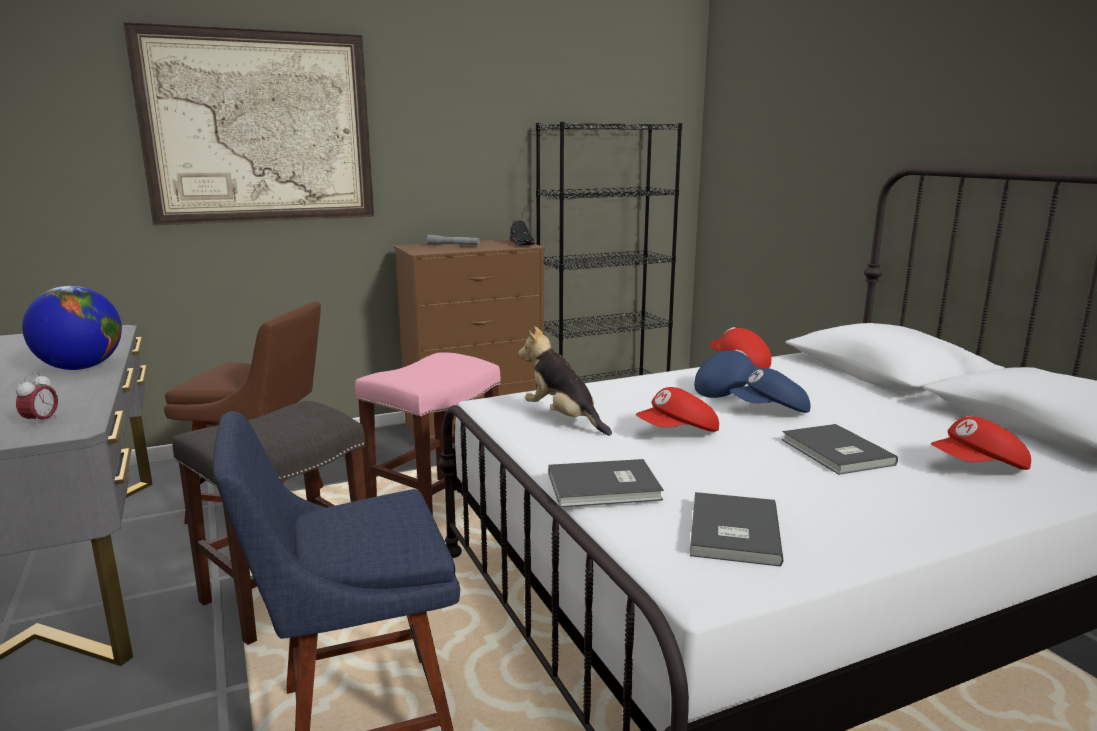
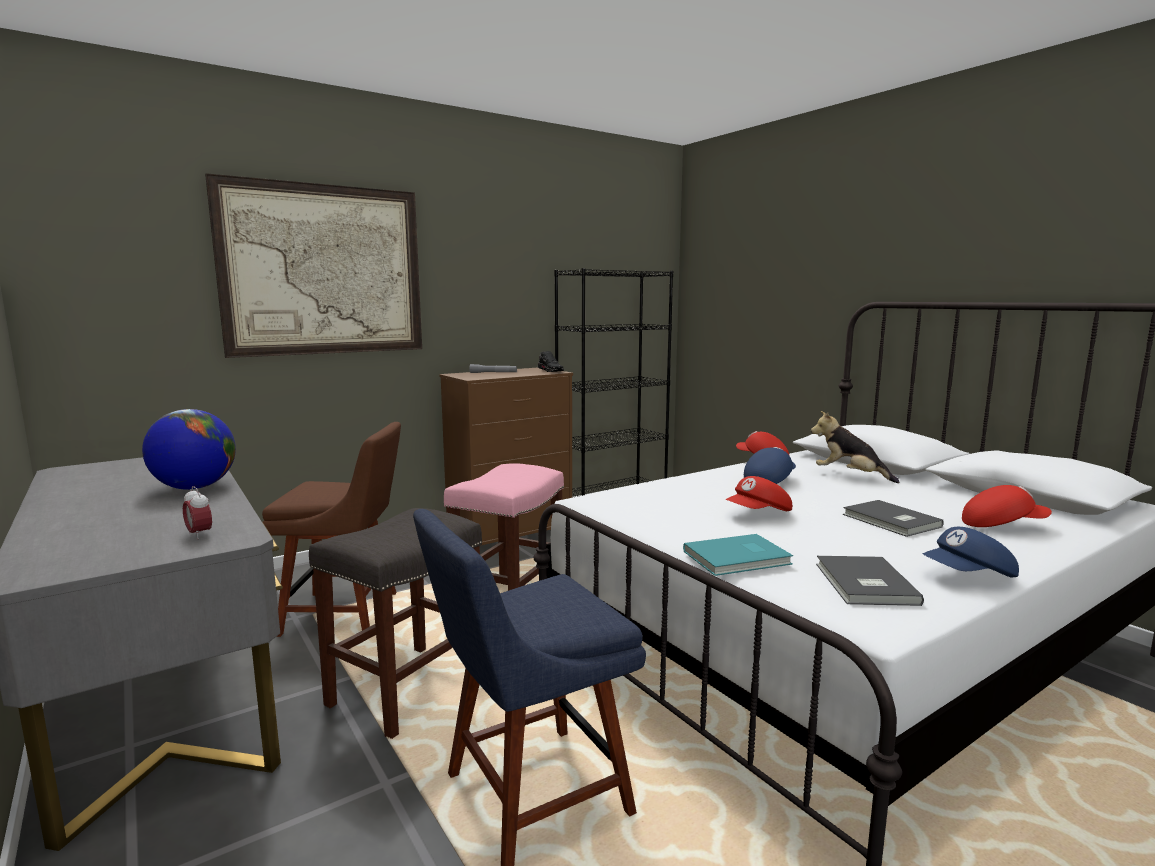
camera: 10 degrees left, 5 degrees down
(41, 422) = (199, 534): alarm clock -> alarm clock turned 135 degrees clockwise
(563, 419) = (657, 509): plush toy -> plush toy (850, 476)
(606, 488) = (739, 558): grey book -> turquoise book
(770, 411) = (816, 494): blue cap -> blue cap (969, 576)
(979, 468) = (1001, 525): red cap -> red cap turned 150 degrees counterclockwise

